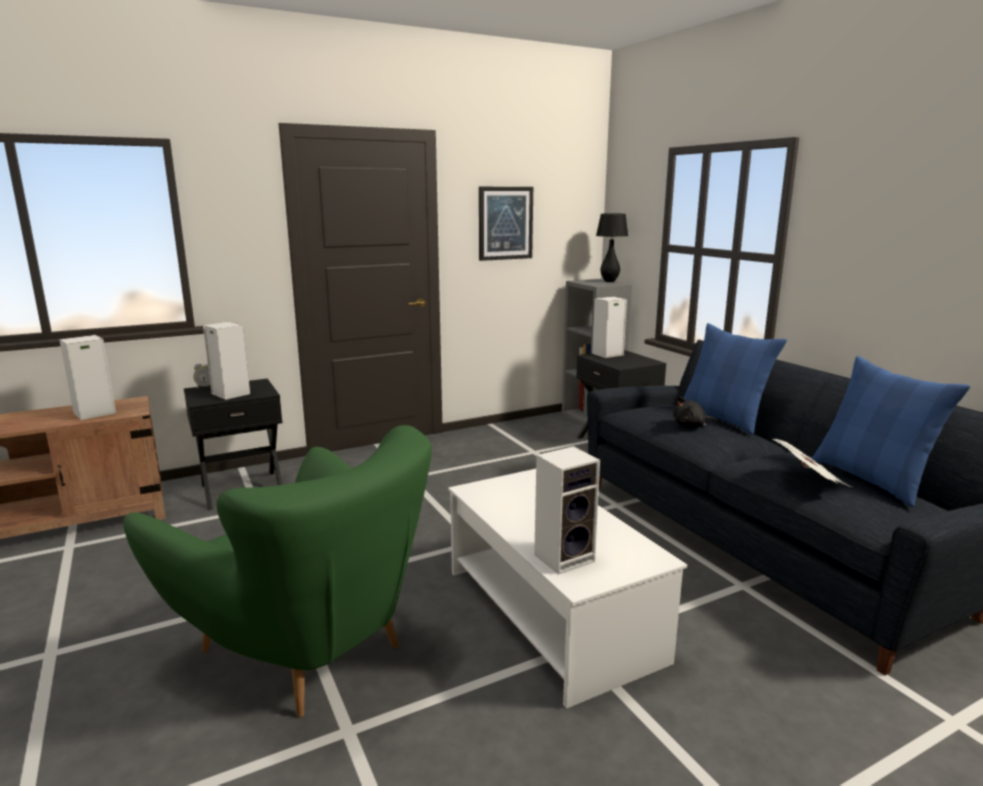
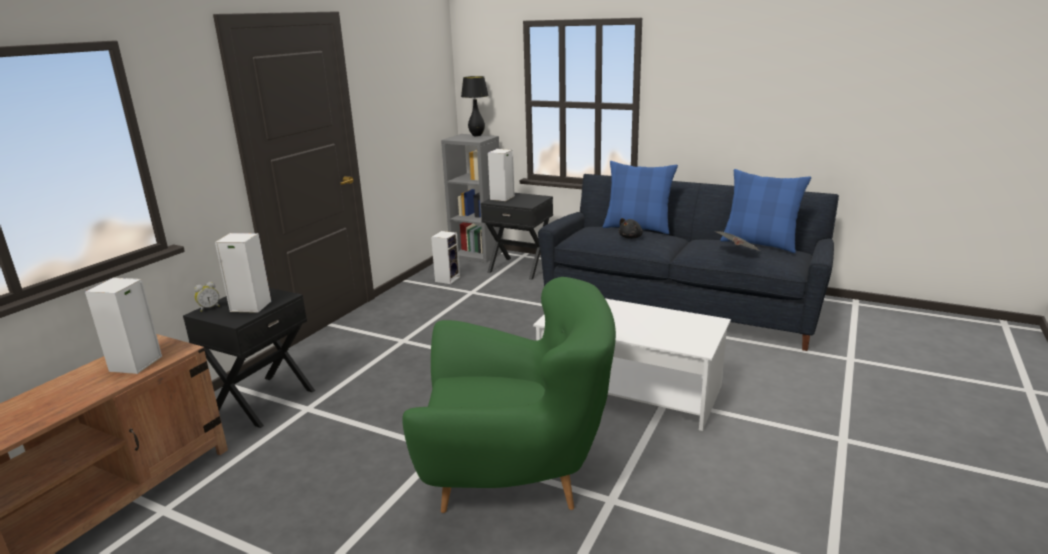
camera: 35 degrees left, 5 degrees up
(505, 223) = (395, 94): picture -> none
(565, 557) = (671, 338): speaker -> speaker (447, 279)

